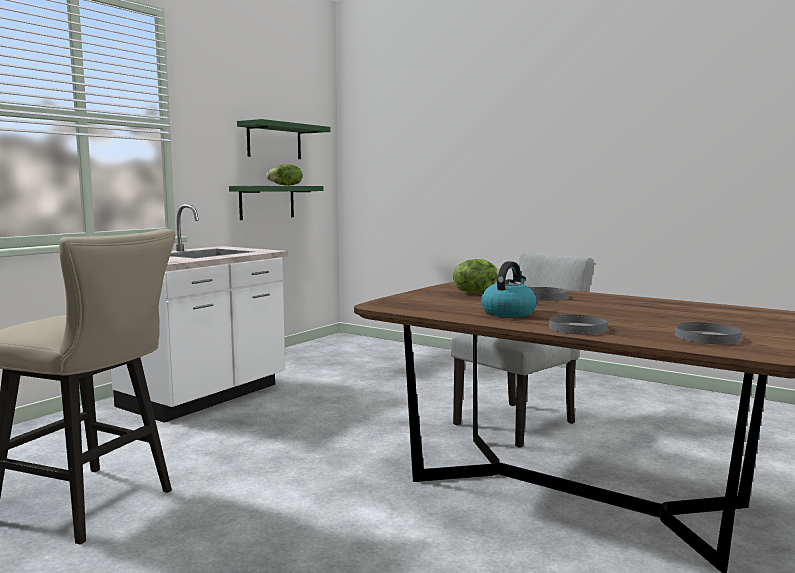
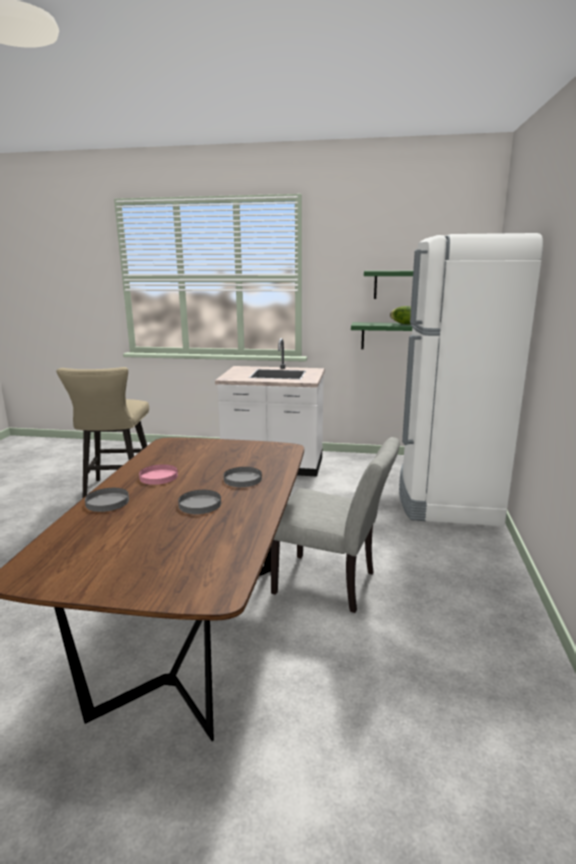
camera: 65 degrees right, 10 degrees up
(404, 355) = (446, 498): none -> white fridge
(476, 292) = (246, 456): lettuce -> none
(508, 313) = (158, 476): kettle -> pink plate
(707, 337) = (83, 548): grey plate -> grey plate (199, 504)

